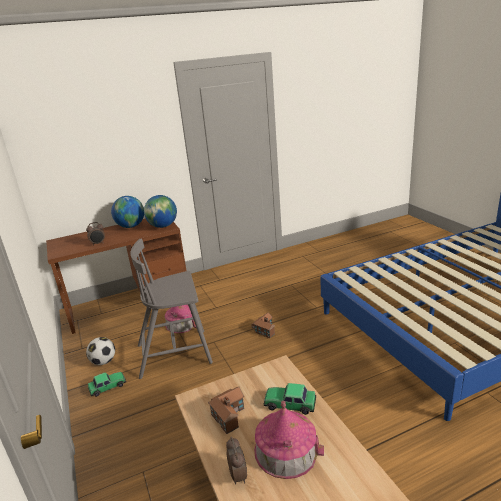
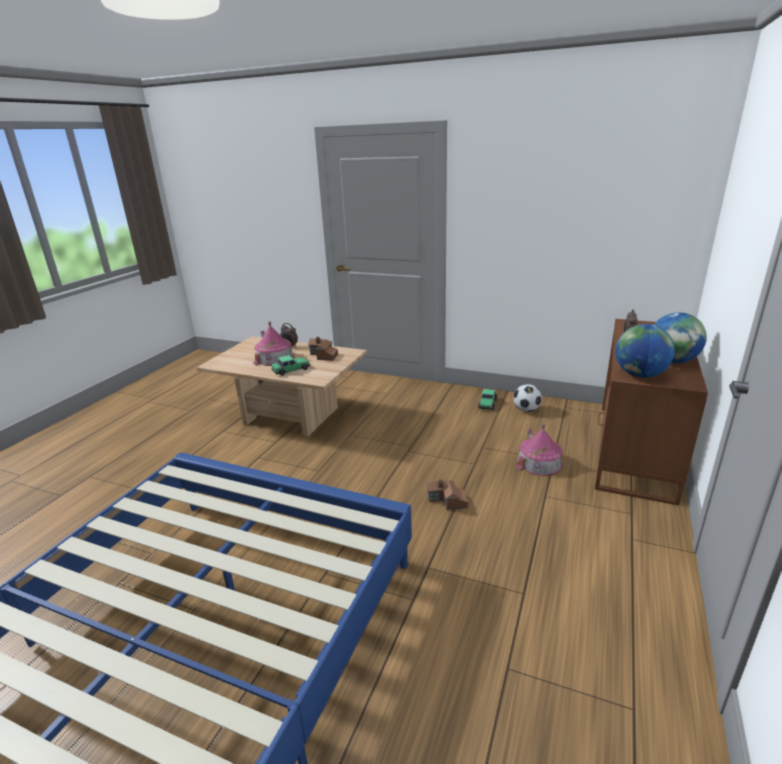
camera: 135 degrees right, 0 degrees up
(175, 353) = (487, 440): grey chair -> none

